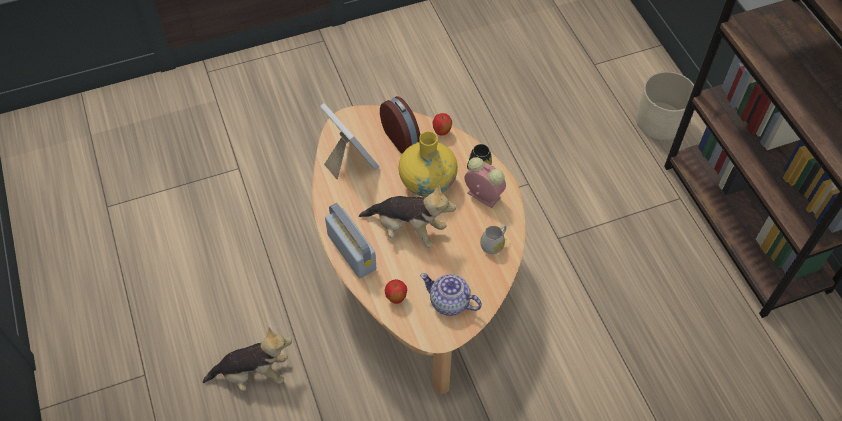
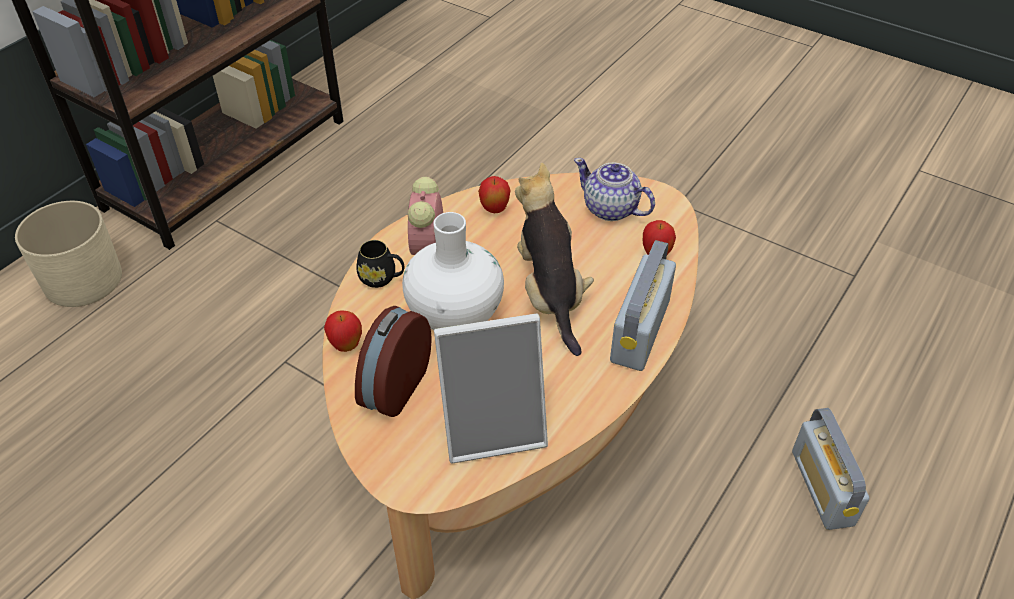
camera: 125 degrees left, 10 degrees down
(253, 374) = (822, 488): plush toy -> radio
(349, 161) = (493, 426): picture frame -> picture frame turned 120 degrees counterclockwise
(427, 182) = (454, 314): yellow vase -> white vase
(450, 302) = (611, 209): teapot -> teapot turned 135 degrees clockwise
(494, 244) = (494, 210): white mug -> apple

